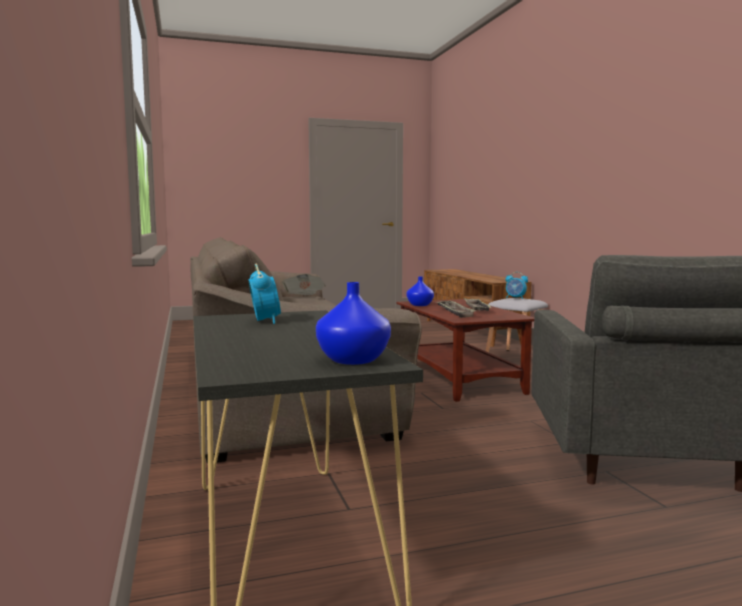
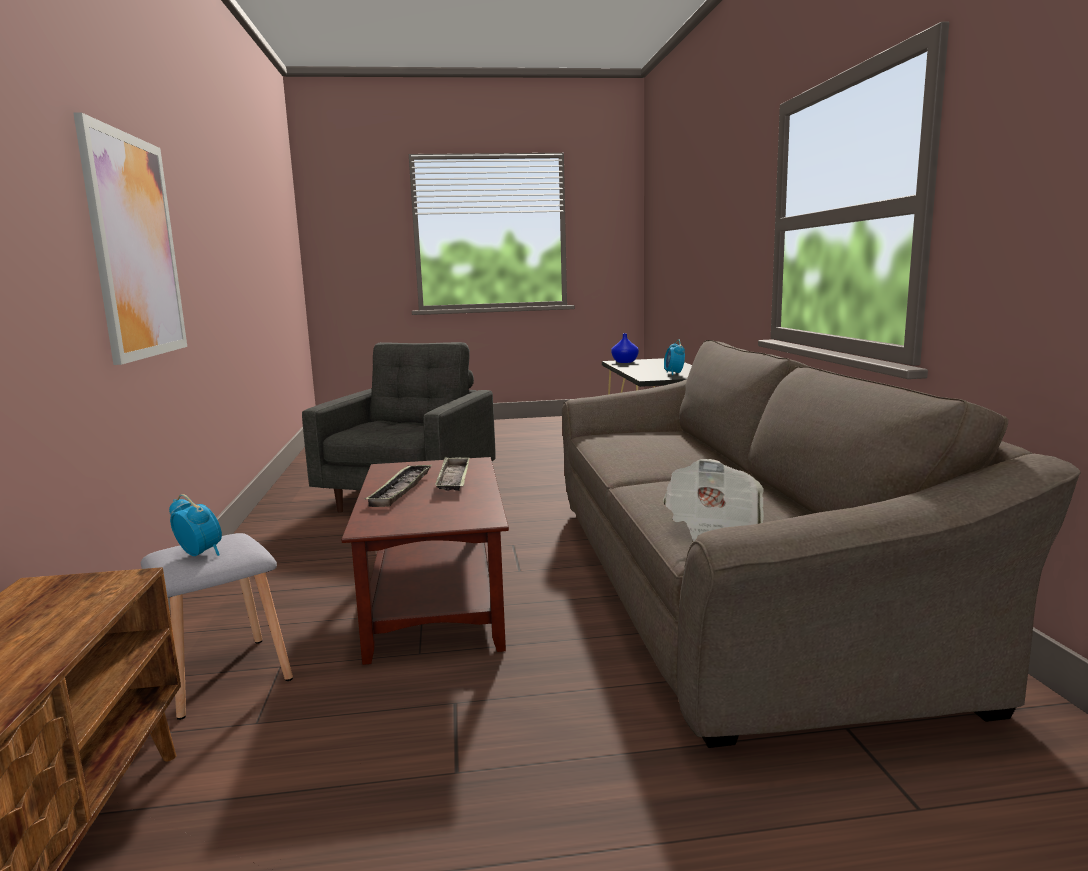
camera: 170 degrees left, 5 degrees up
(420, 305) = (478, 506): blue vase -> none
(635, 159) = (135, 247): none -> picture

